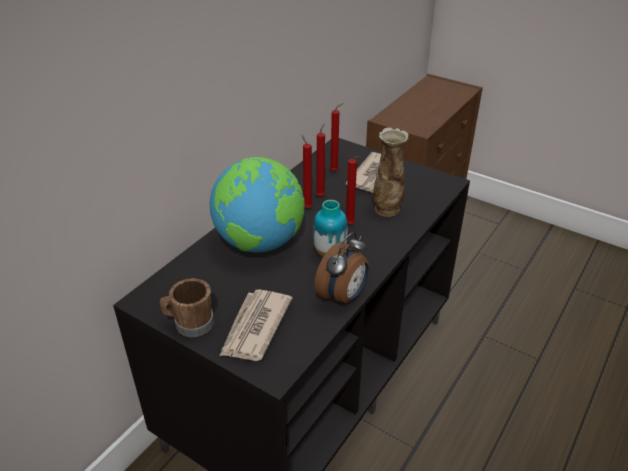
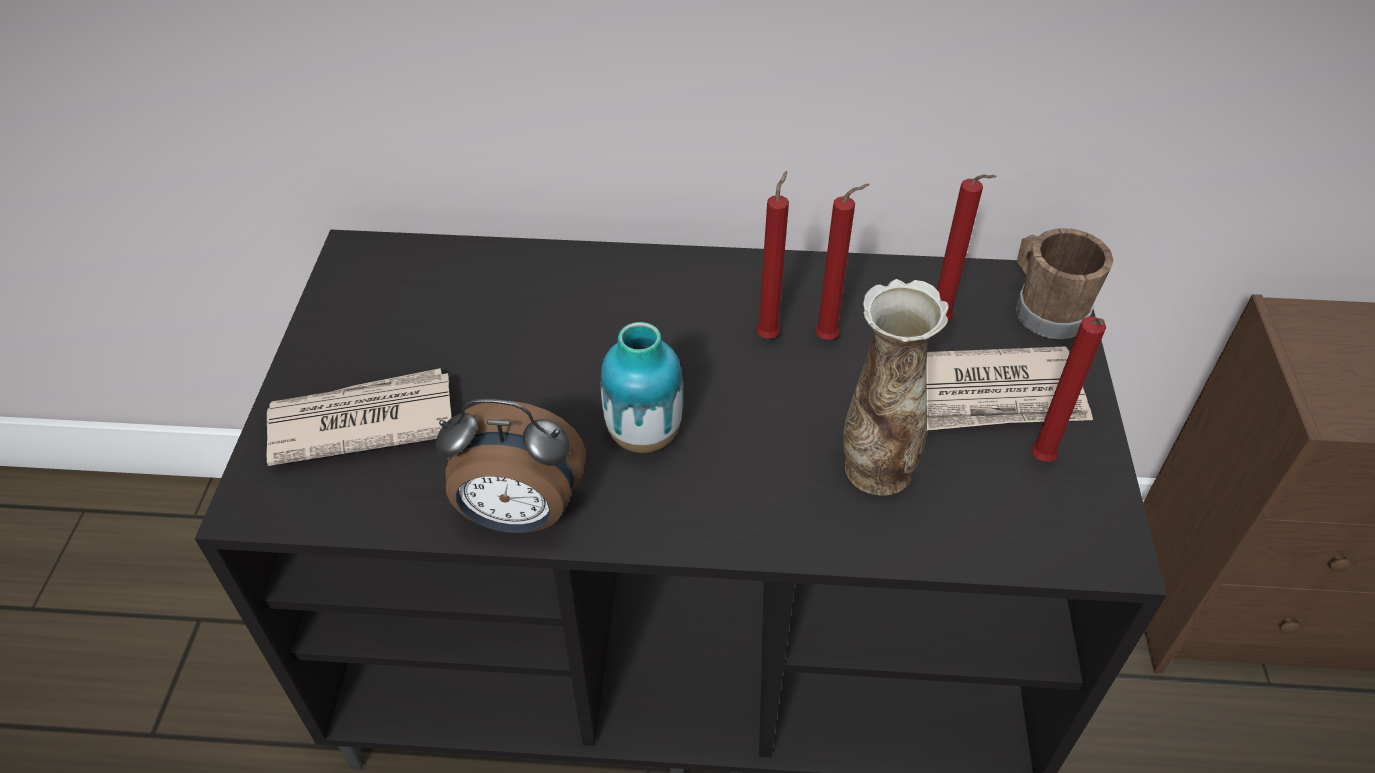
camera: 60 degrees right, 10 degrees up
(190, 324) = (329, 335): brown mug -> brown mug (1044, 309)
(260, 242) = (603, 320): globe -> none
(351, 225) = (764, 430): red candle -> red candle (1041, 462)

